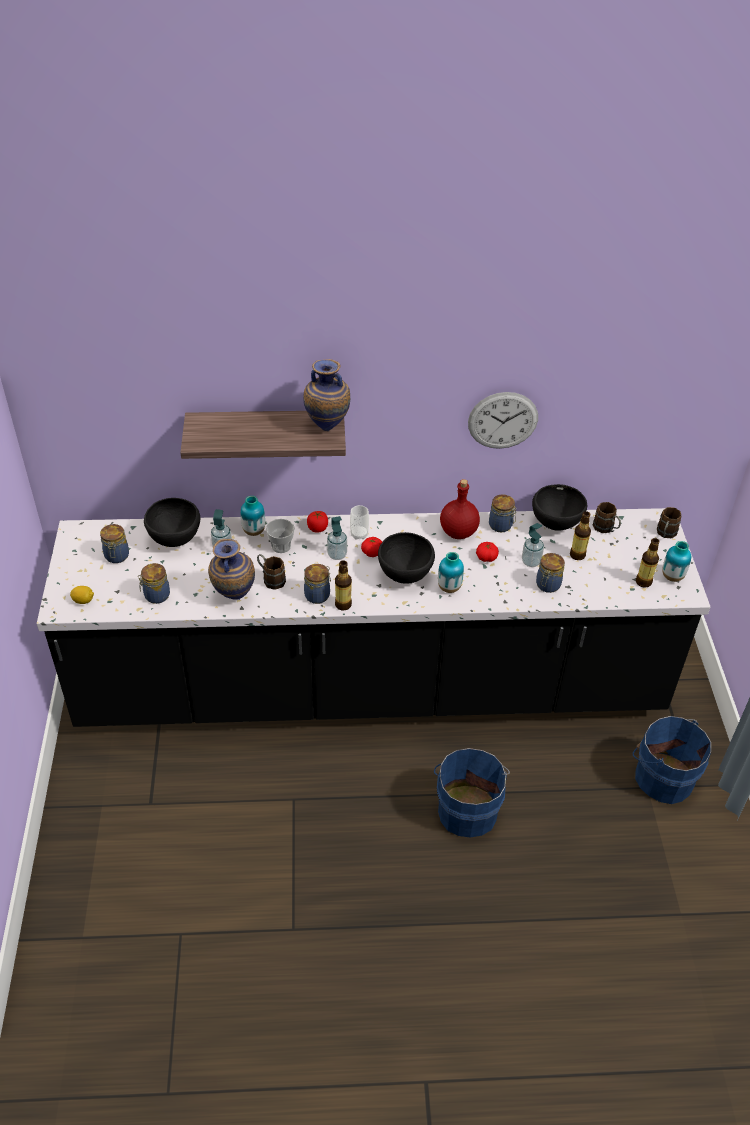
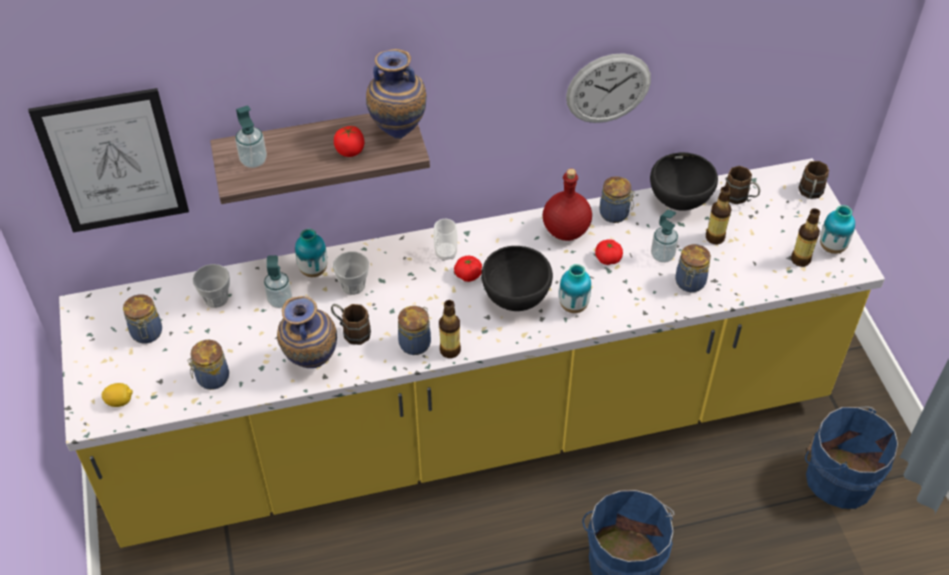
camera: 10 degrees left, 5 degrees up
(110, 418) = (113, 162): none -> picture
(175, 539) = (216, 298): black bowl -> cup
(317, 528) = (392, 253): tomato -> tomato (350, 150)
(337, 555) = (425, 285): soap dispenser -> soap dispenser (253, 160)
(371, 687) = (474, 426): black counter -> yellow counter

